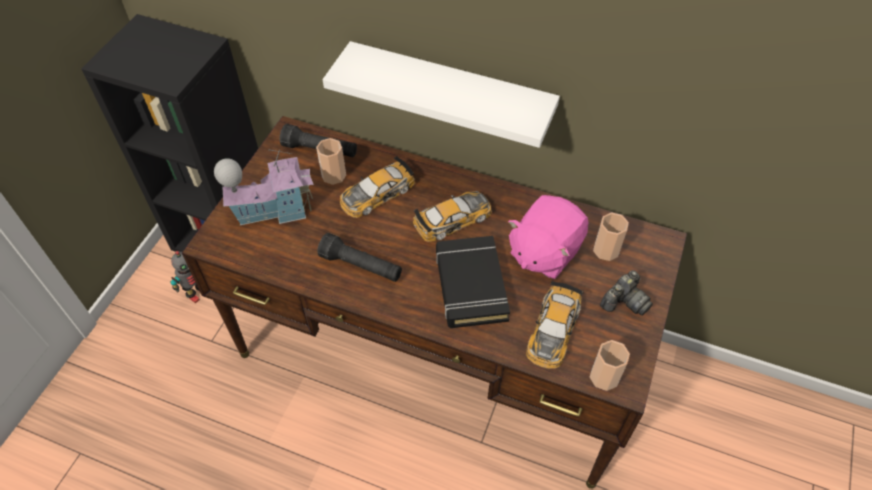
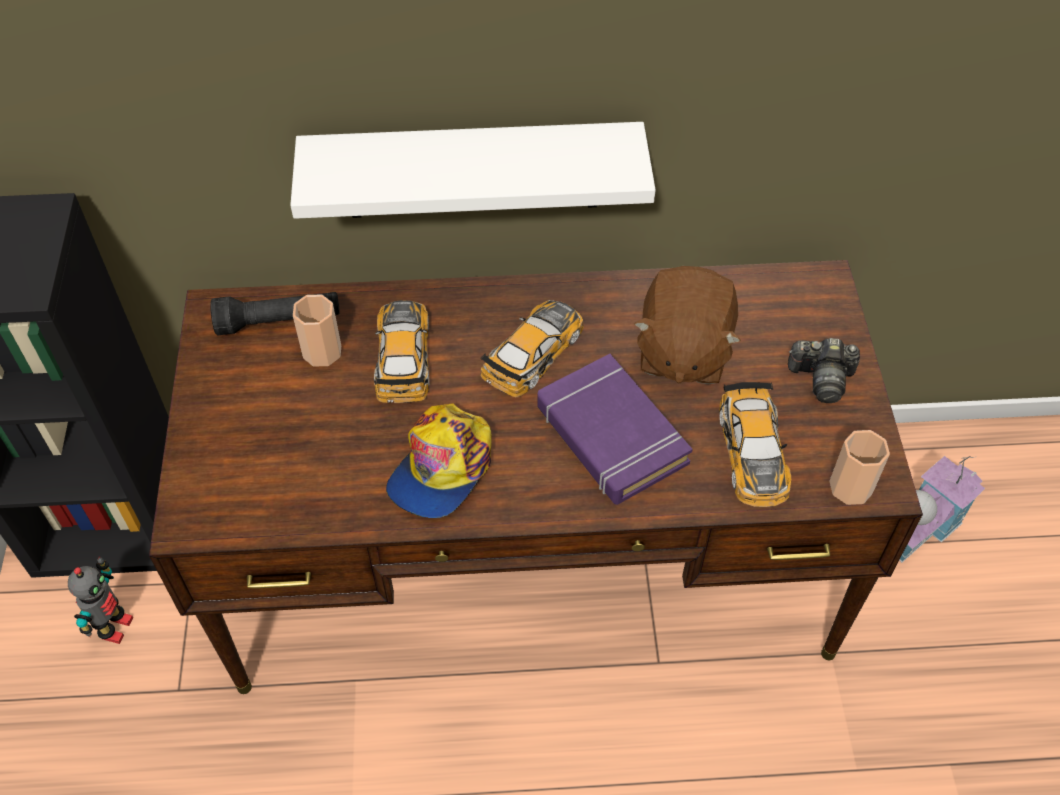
camera: 25 degrees left, 0 degrees up
(274, 210) = (260, 436): toy house -> toy house (920, 528)
(361, 266) = (441, 468): black flashlight -> cap
(377, 194) = (403, 356): toy car -> toy car turned 150 degrees clockwise
(470, 285) = (610, 435): black book -> purple book
(544, 252) = (682, 351): pink plush toy -> brown plush toy
(606, 250) = (760, 319): cup -> none
(624, 302) = (821, 379): camera -> camera turned 75 degrees clockwise

